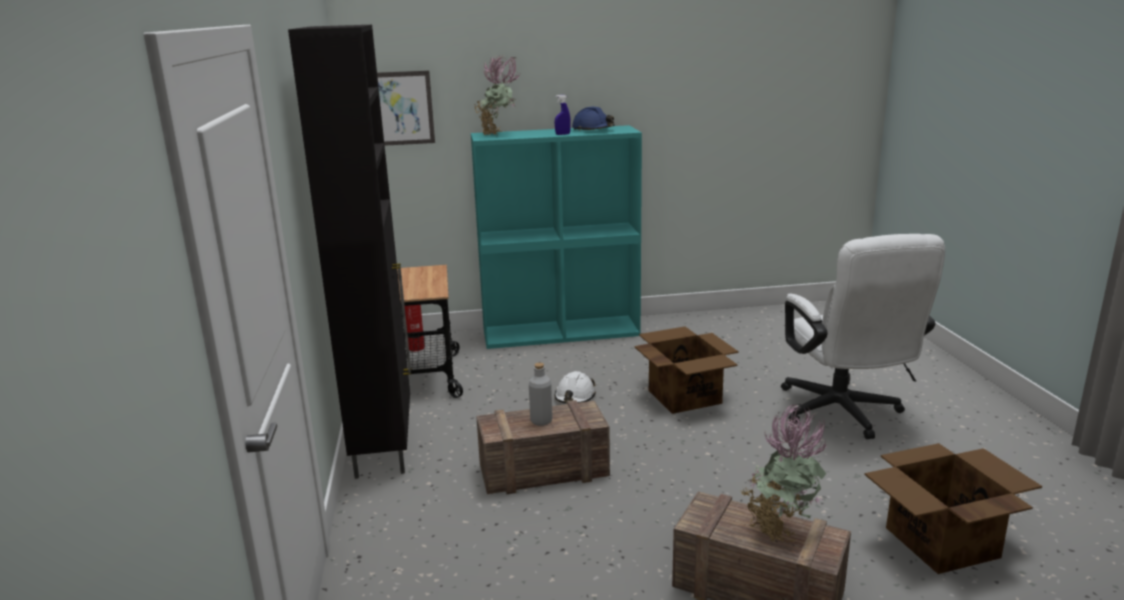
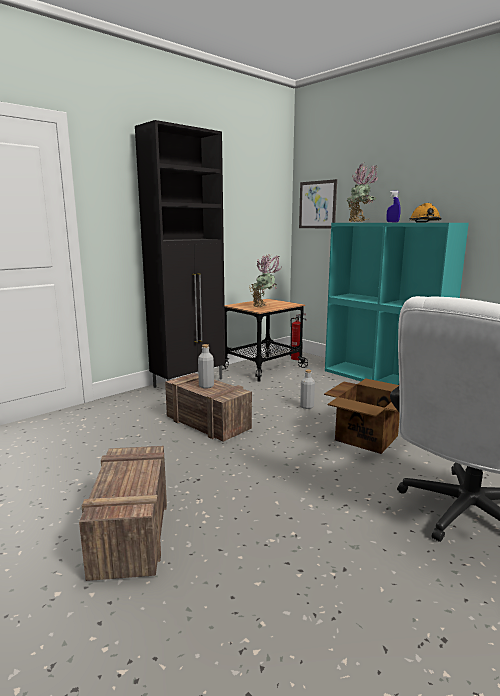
camera: 55 degrees right, 5 degrees down
(575, 397) = (307, 406): white hard hat -> grey bottle
(593, 130) = (425, 222): blue hard hat -> orange hard hat
(779, 529) = (132, 484): potted plant -> potted plant (264, 307)
(940, 542) = (288, 629): cardboard box -> none

